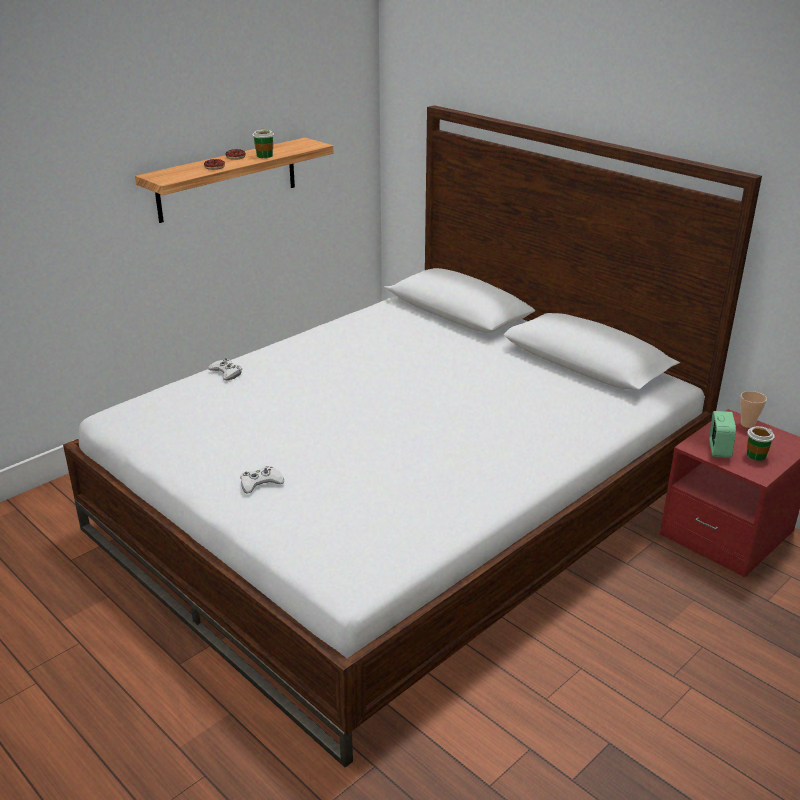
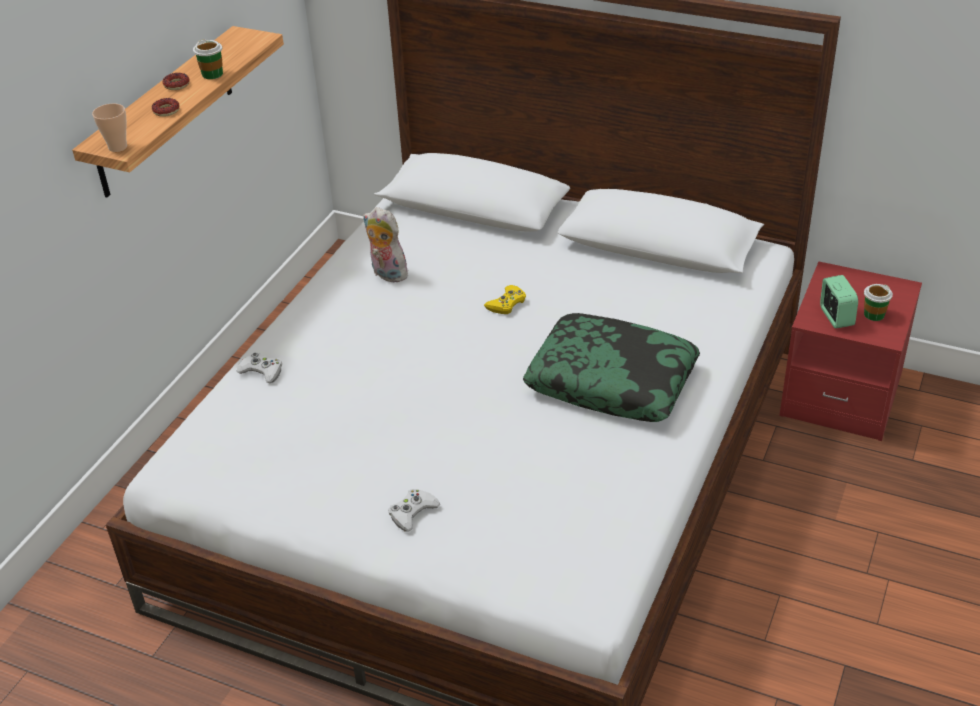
camera: 20 degrees left, 10 degrees up
(360, 337) = (386, 274): none -> plush toy
(436, 373) = (506, 303): none -> yellow game controller
(482, 438) = (612, 380): none -> pillow
(747, 424) = (847, 276): cup -> cup (117, 147)

